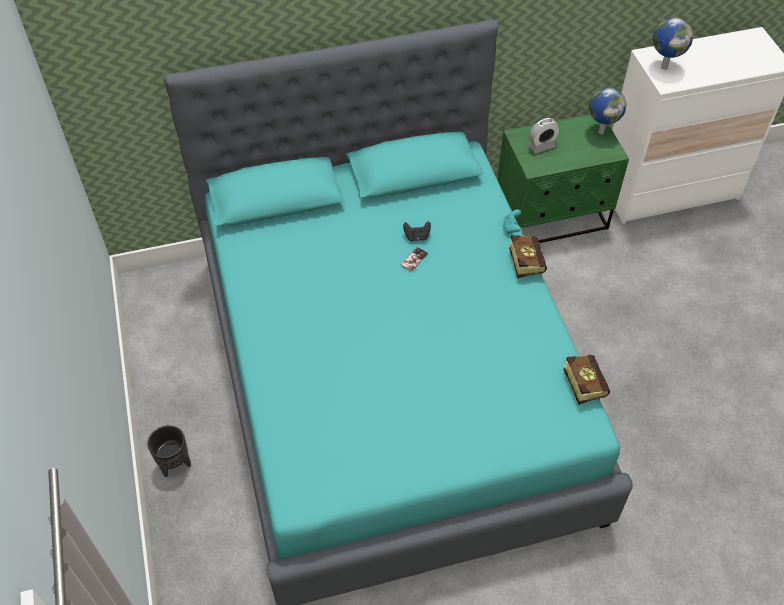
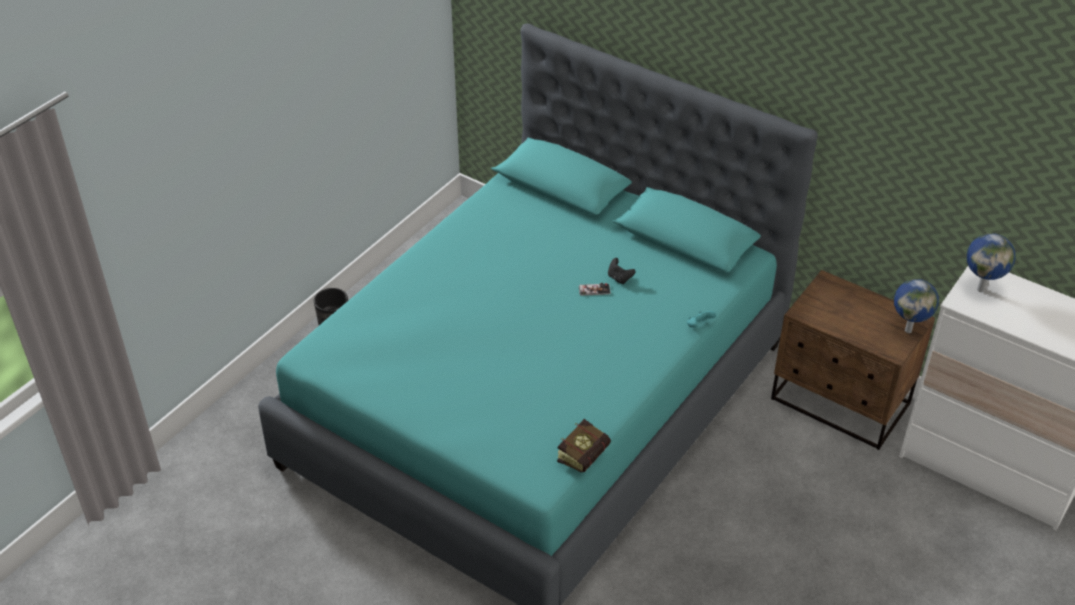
camera: 50 degrees right, 10 degrees down
(524, 260) = (673, 352): book -> none
(541, 146) = (835, 302): alarm clock -> none
(552, 217) = (840, 403): green nightstand -> brown nightstand

